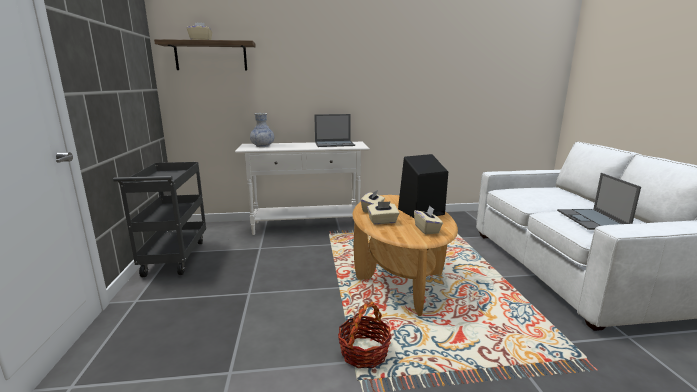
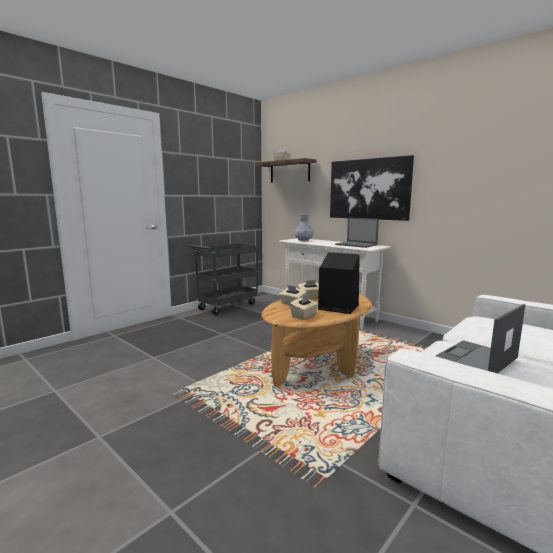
camera: 50 degrees right, 5 degrees down
(331, 82) = (369, 189): none -> picture
(364, 353) = (209, 382): basket -> none

